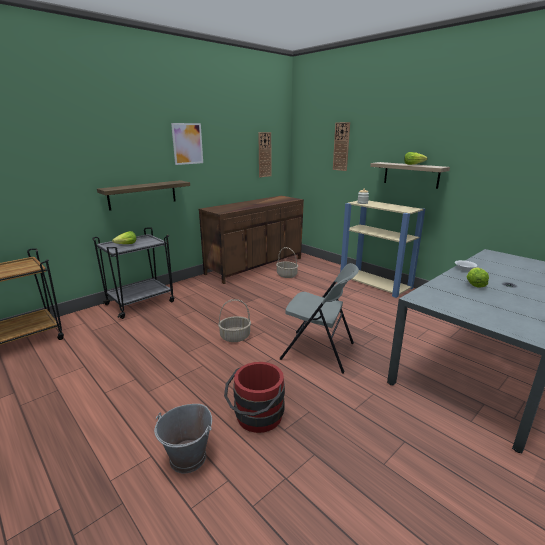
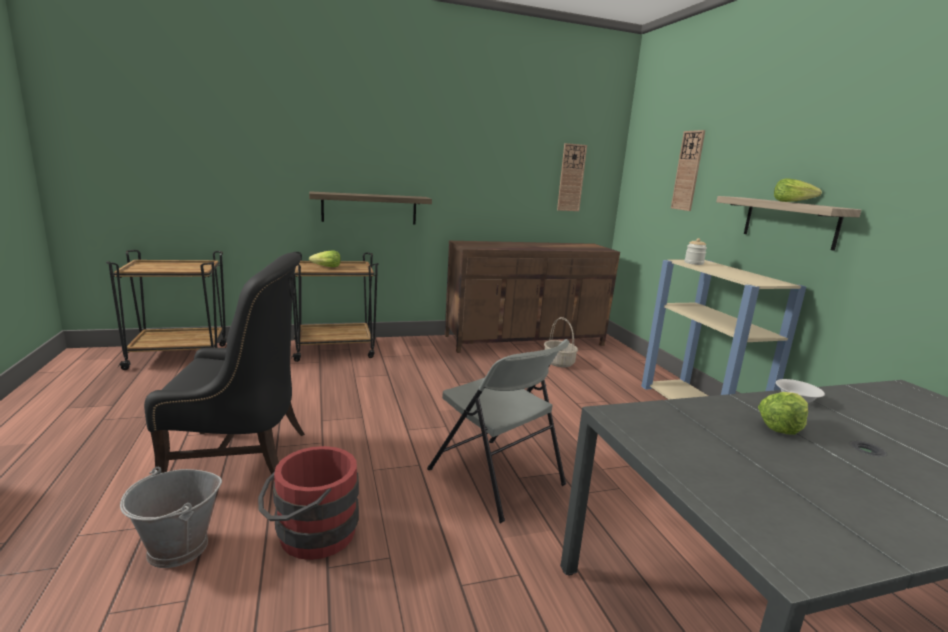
camera: 25 degrees right, 5 degrees down
(141, 303) = (335, 350): grey cart -> brown cart
(162, 393) = (241, 458): none -> black chair
(187, 143) = (445, 148): picture -> none
(235, 336) = (400, 420): basket -> none

